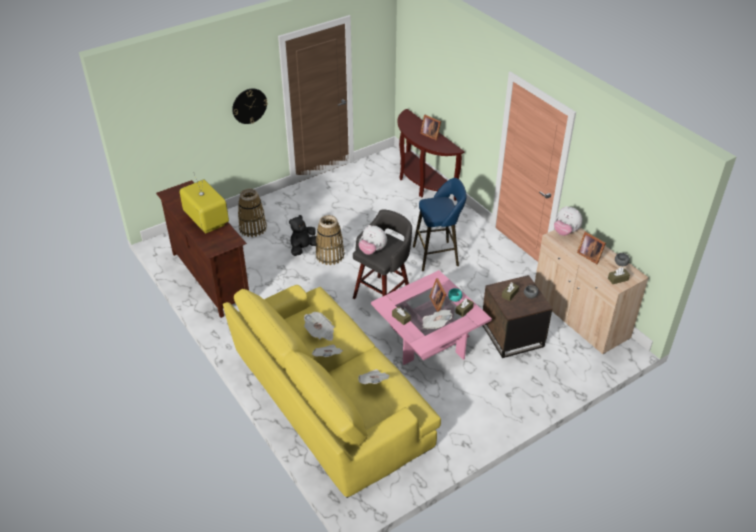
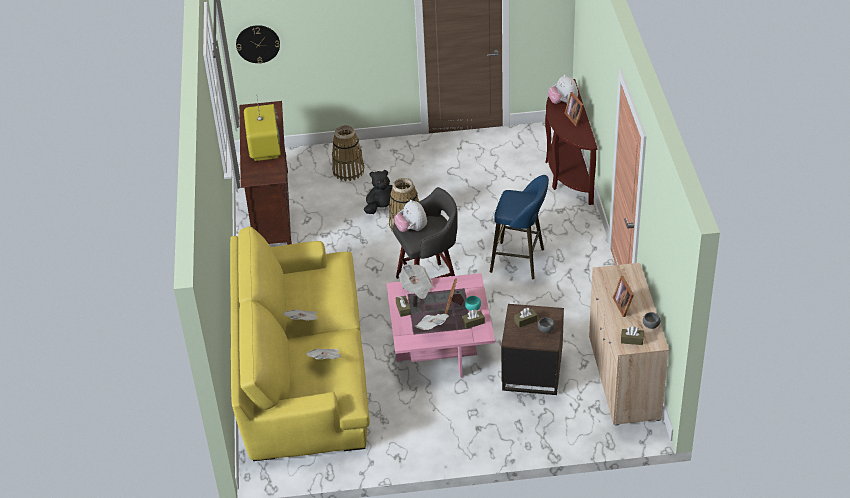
camera: 30 degrees right, 0 degrees up
(249, 106) = (371, 34): wall clock -> wall clock (258, 43)
(320, 332) = (312, 296): newspaper -> newspaper (416, 288)
(565, 232) = (621, 272): plush toy -> plush toy (563, 102)

